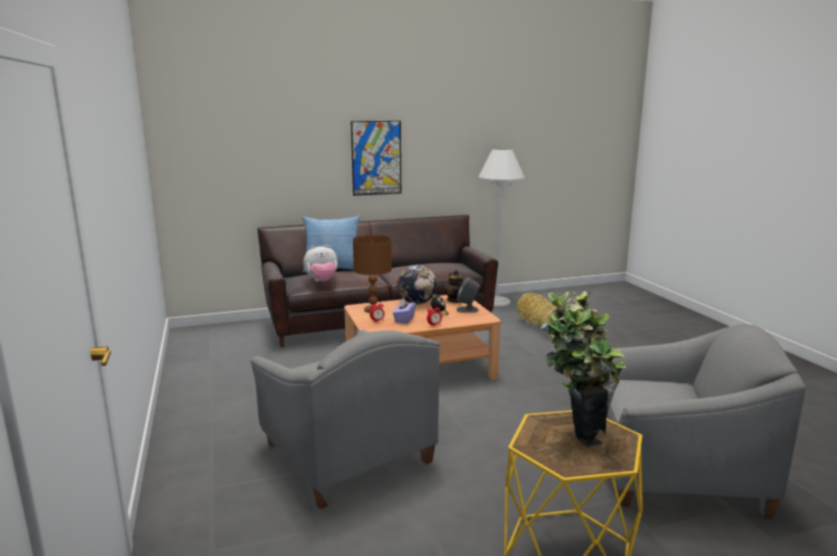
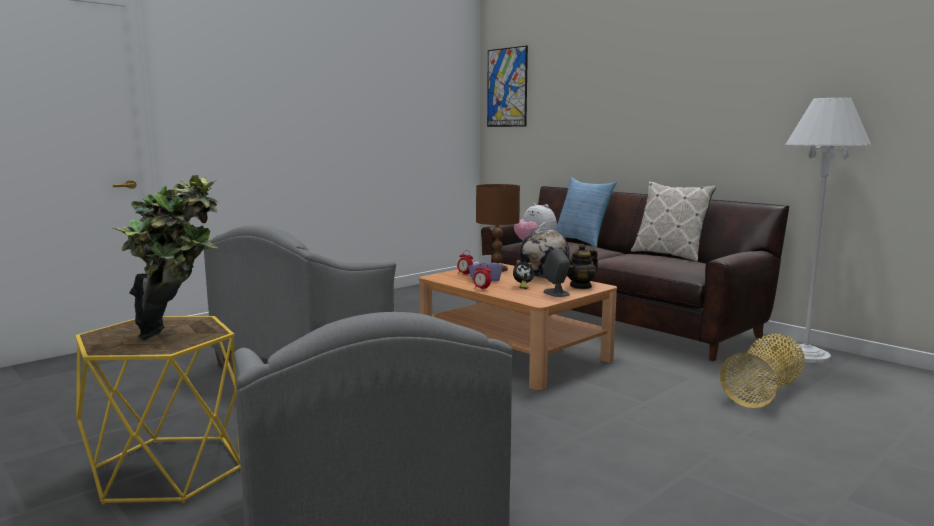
camera: 65 degrees right, 5 degrees down
(376, 158) = (669, 115): picture -> picture (507, 87)
(411, 263) = (669, 255): none -> pillow

